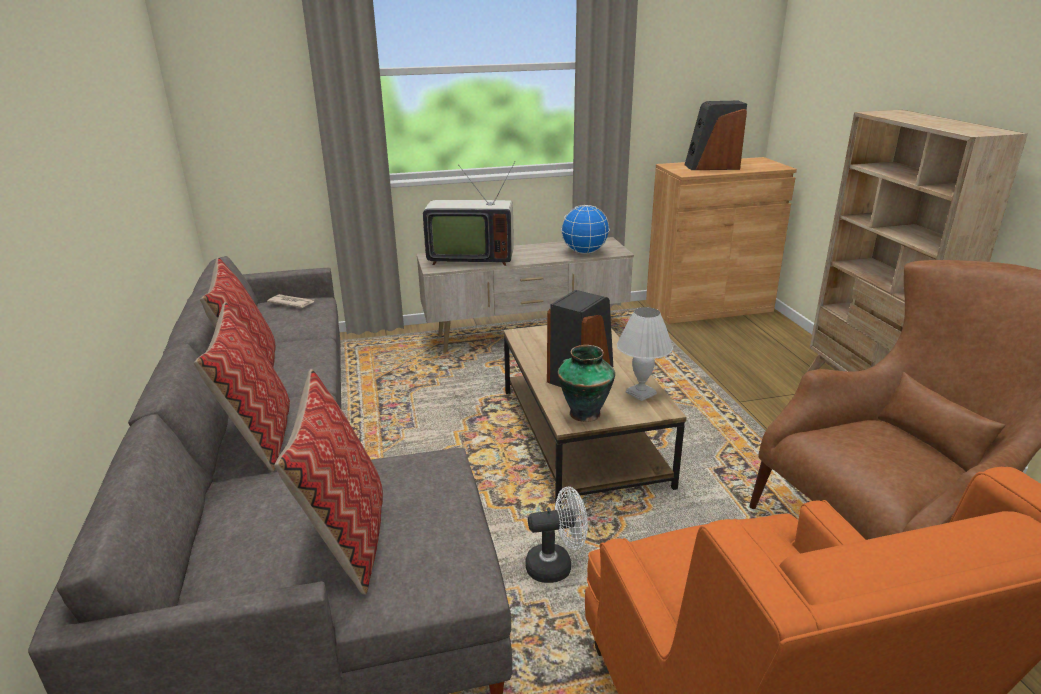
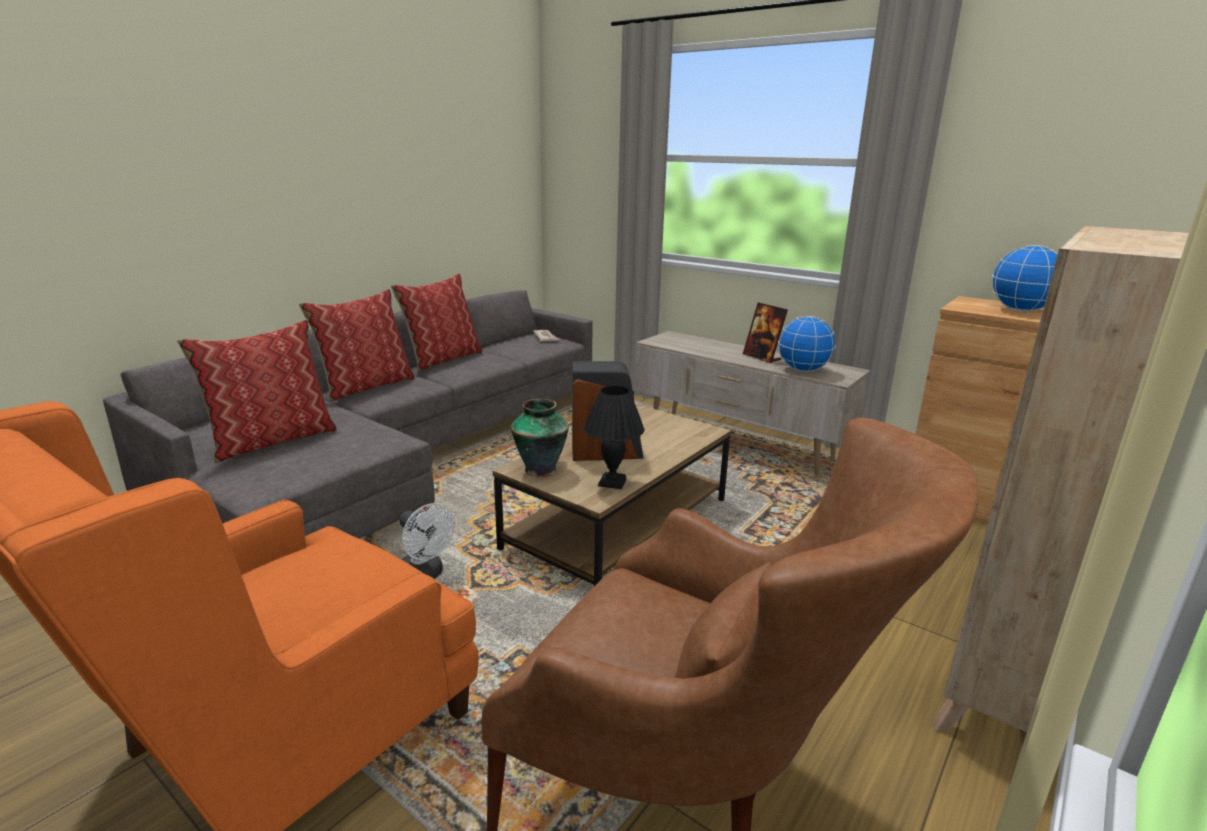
camera: 50 degrees right, 5 degrees down
(470, 258) = (695, 344): television -> none
(538, 252) = (762, 357): none -> picture frame
(642, 393) = (612, 482): white table lamp -> black table lamp
(712, 167) = (1021, 310): speaker -> globe

